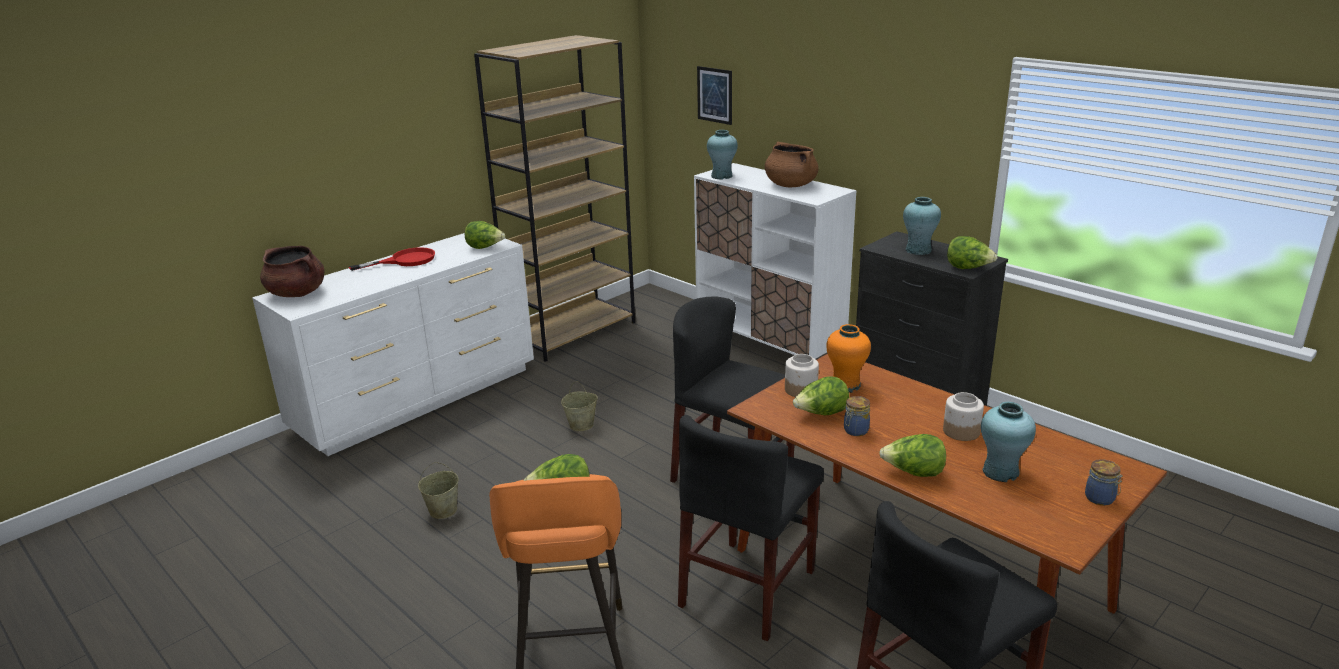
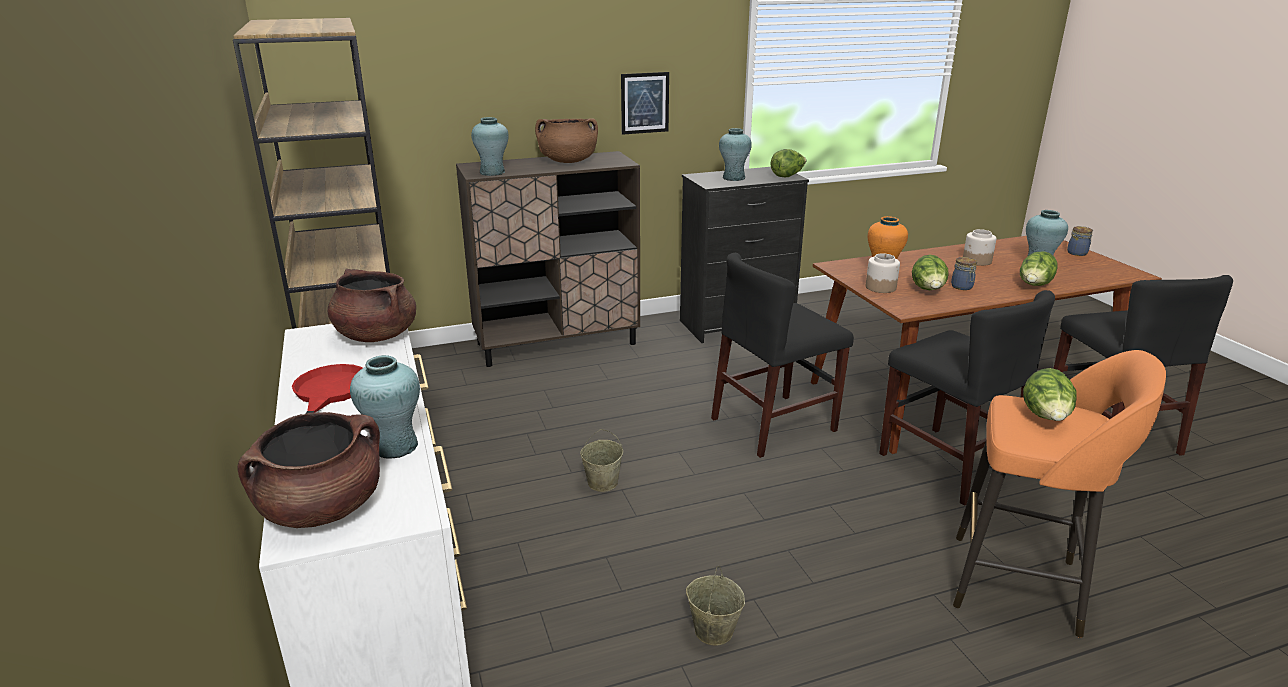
camera: 65 degrees left, 0 degrees up
(358, 289) = (395, 446): none -> turquoise vase
(485, 248) = (376, 335): lettuce -> brown cooking pot
(714, 95) = (409, 88): picture -> picture (645, 103)
(769, 346) = (557, 344): white cabinet -> brown cabinet

